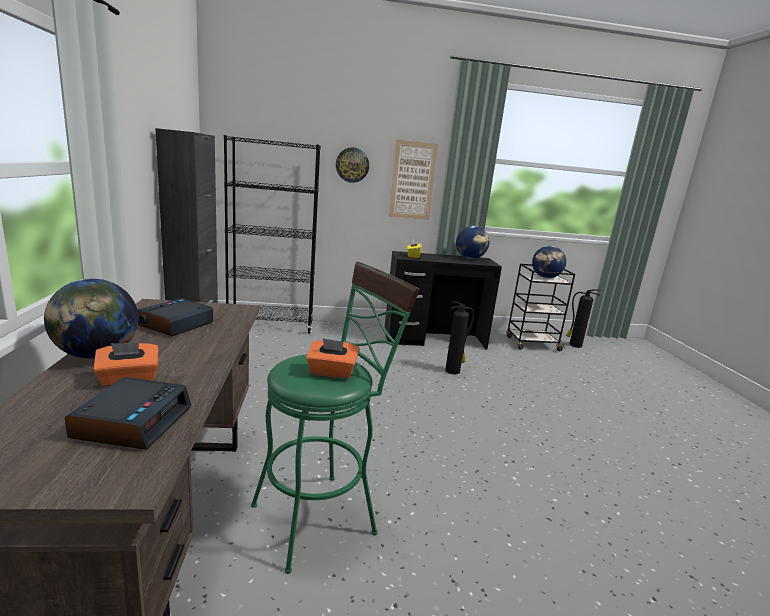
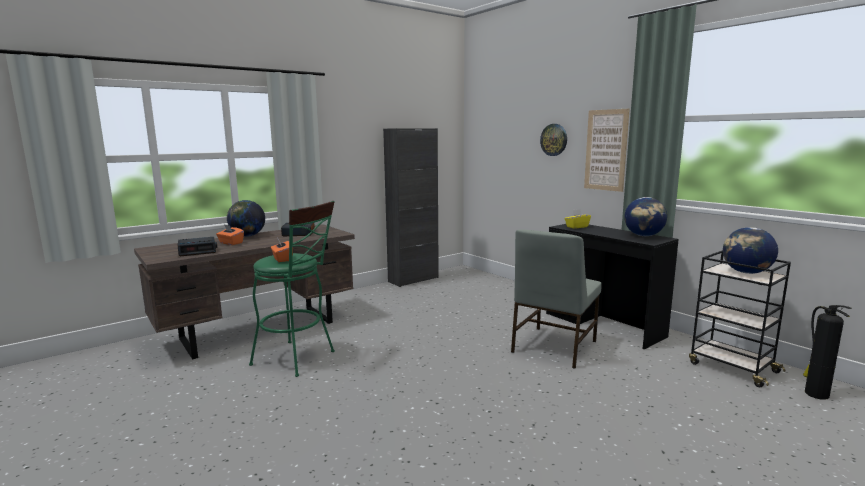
camera: 60 degrees right, 5 degrees down
(271, 326) = (486, 280): black bookcase -> none
(453, 371) = (553, 347): fire extinguisher -> grey chair

